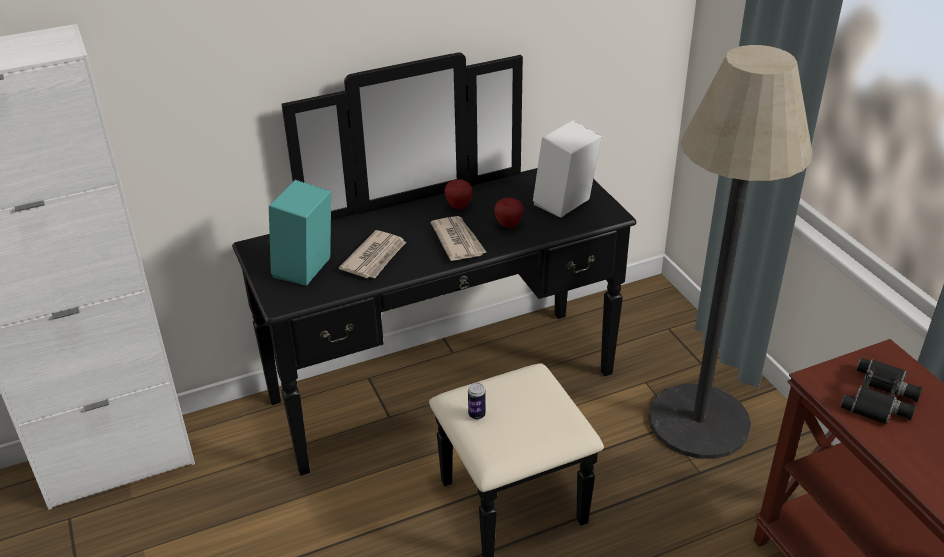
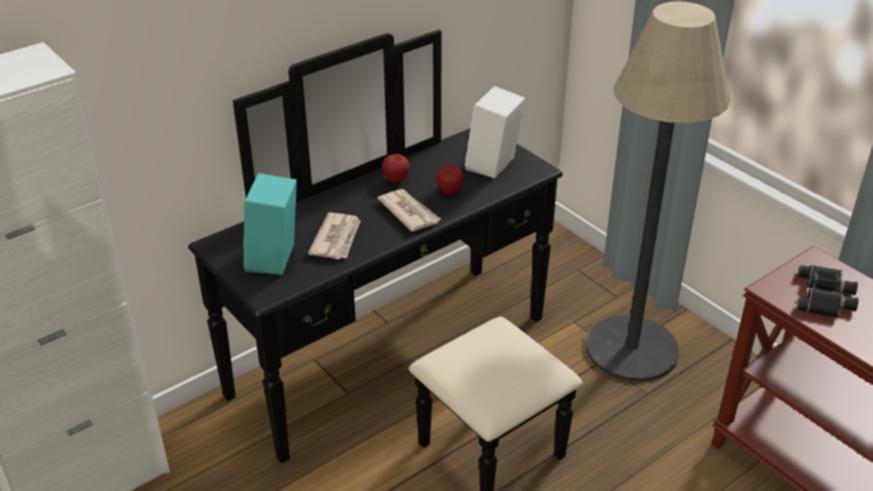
camera: 15 degrees left, 0 degrees up
(477, 414) = (463, 372): can -> none

